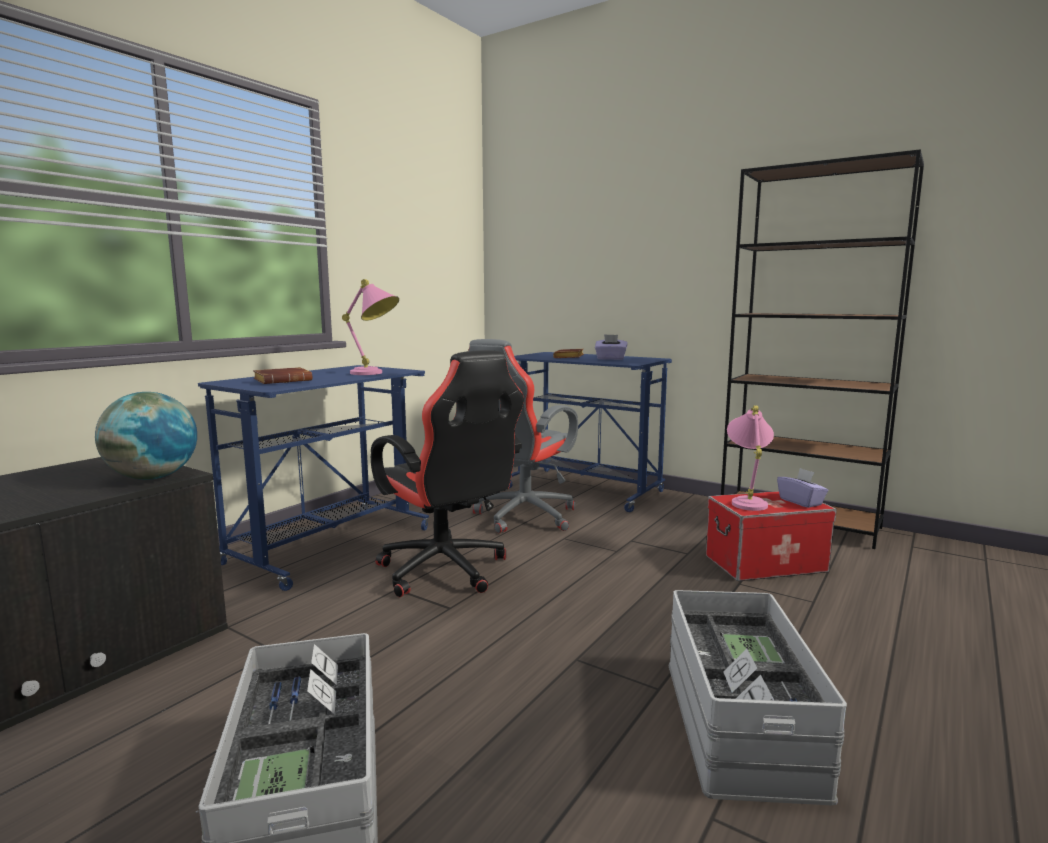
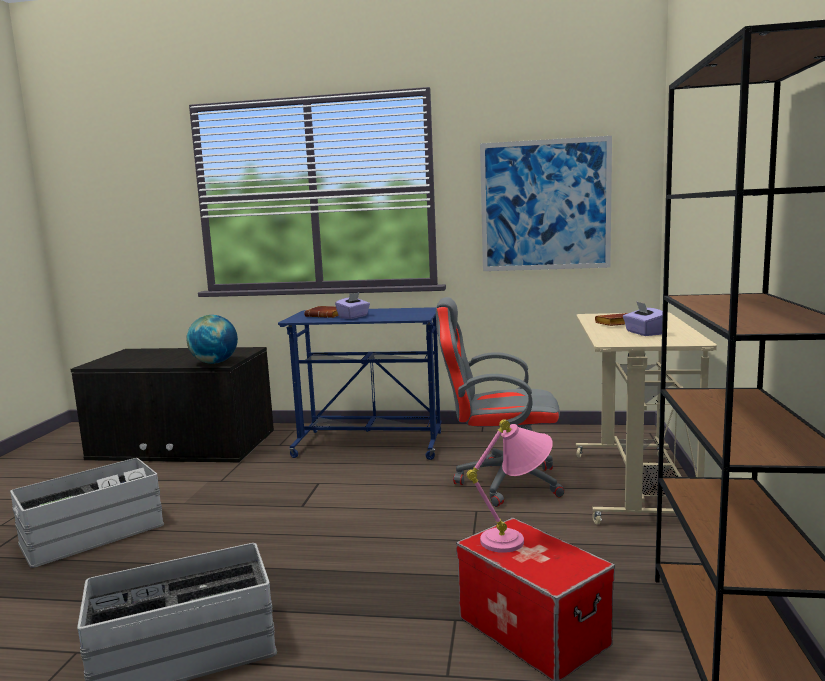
camera: 65 degrees right, 0 degrees up
(375, 374) = (389, 318): pink table lamp -> none
(416, 258) = (545, 205): none -> picture
(447, 574) = (355, 490): black office chair -> none
(584, 489) = (634, 487): blue desk -> beige desk
(801, 502) = (556, 571): purple tissue box -> purple tissue box (353, 317)

